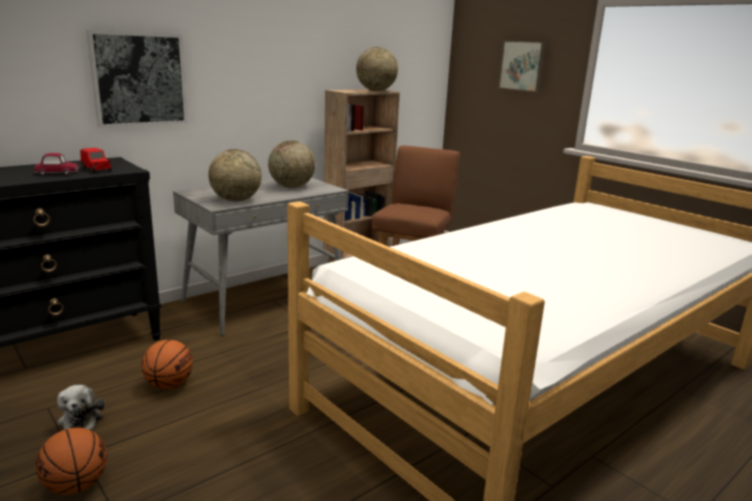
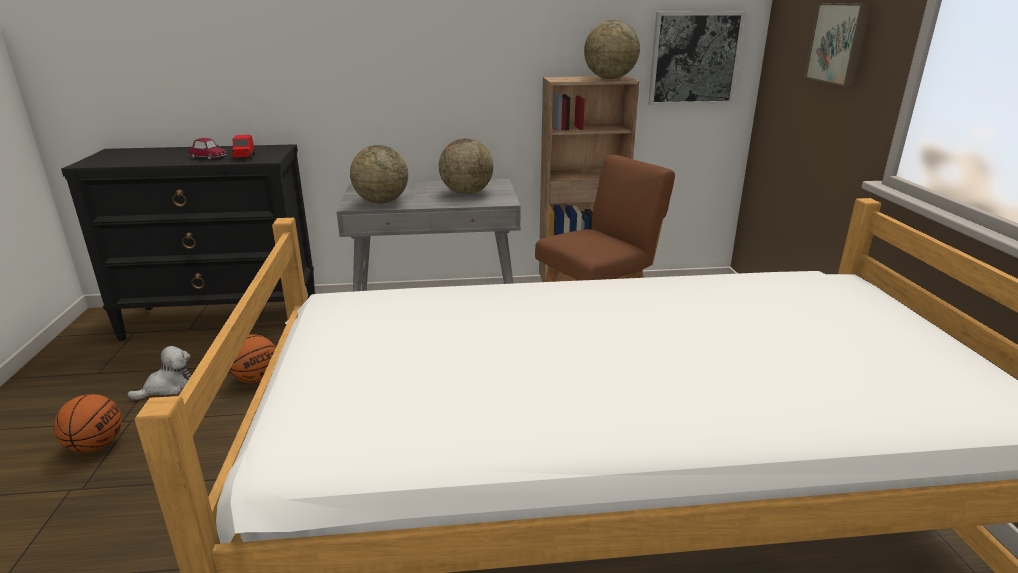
camera: 35 degrees right, 5 degrees up
(82, 418) = (167, 387): plush toy -> plush toy turned 150 degrees counterclockwise
(139, 79) = (315, 65): picture -> picture (694, 58)

